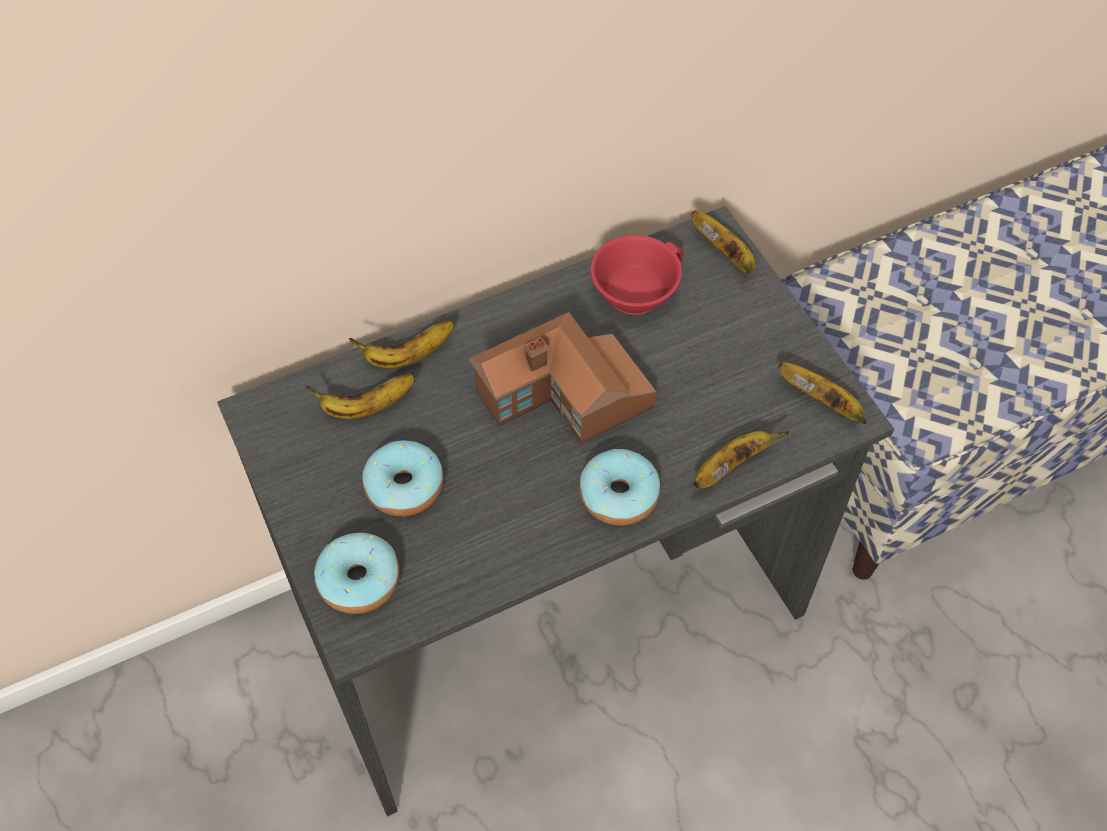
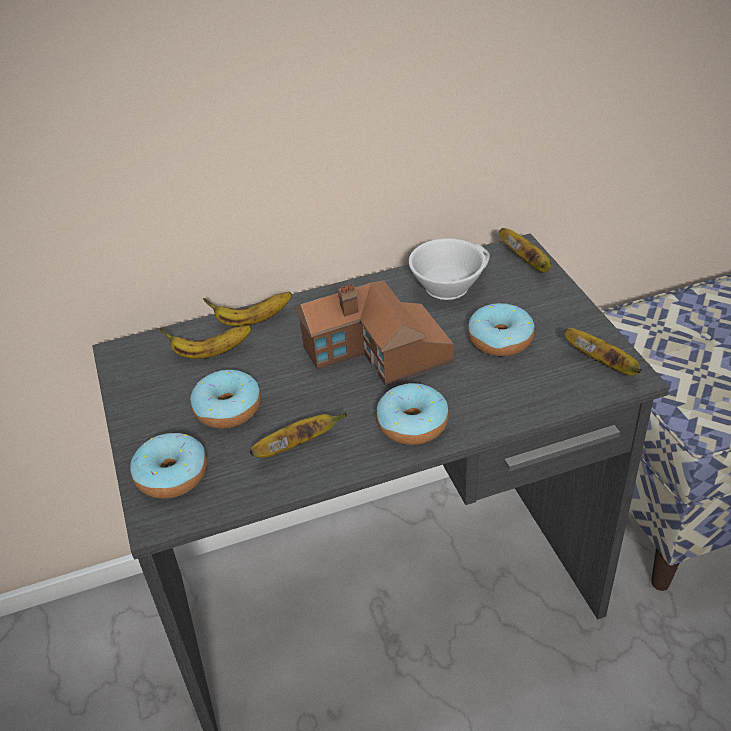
camera: 10 degrees right, 15 degrees down
(634, 290) = (447, 284): red cup -> white cup
(704, 372) = (500, 339): none -> donut
(731, 466) = (516, 407): banana -> banana (297, 446)

